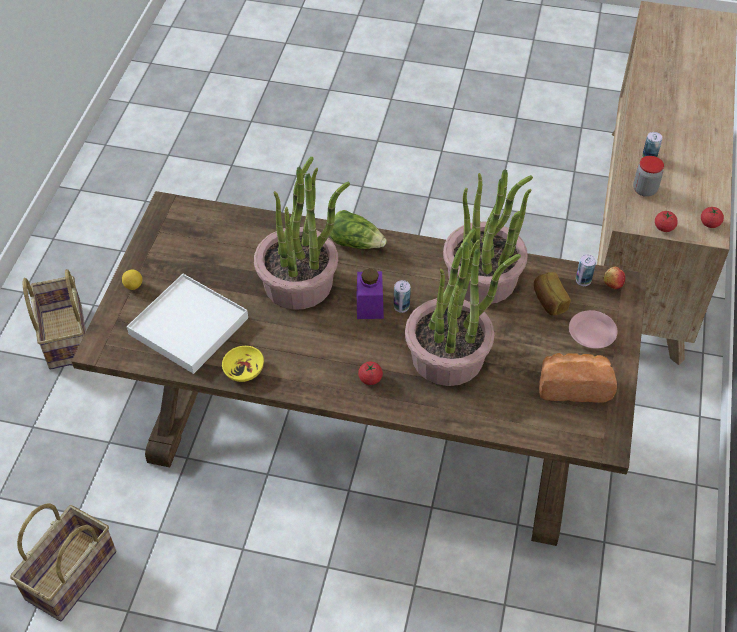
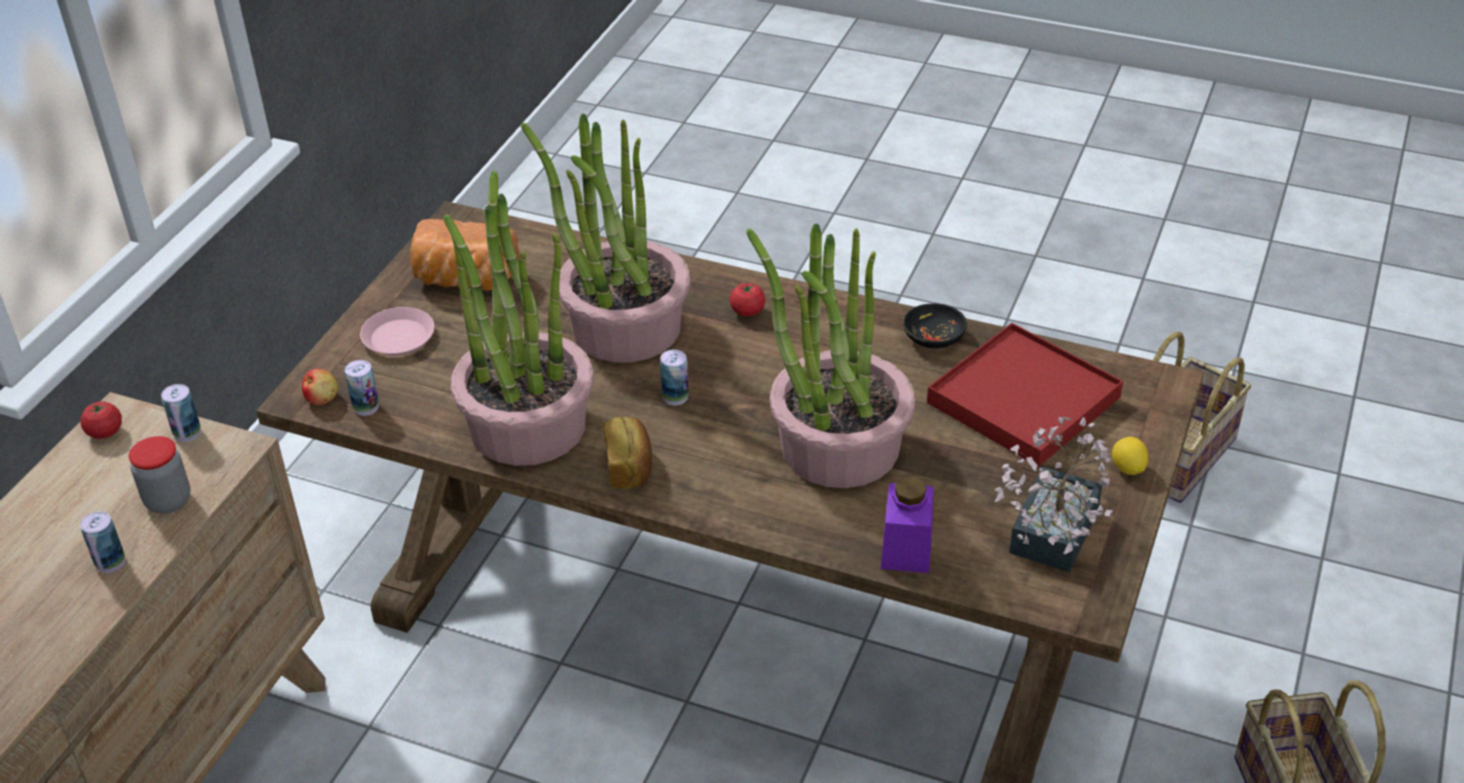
camera: 170 degrees left, 10 degrees down
(183, 240) = (1048, 539): none -> potted plant
(189, 326) = (1023, 400): white tray -> red tray
(244, 370) = (933, 337): yellow bowl -> black bowl
(356, 242) = (727, 503): lettuce -> none
(370, 305) = (726, 402): purple jar -> purple jar (906, 549)
(548, 301) = (439, 383): bread -> bread (630, 466)
(664, 227) = (187, 433): tomato -> can

